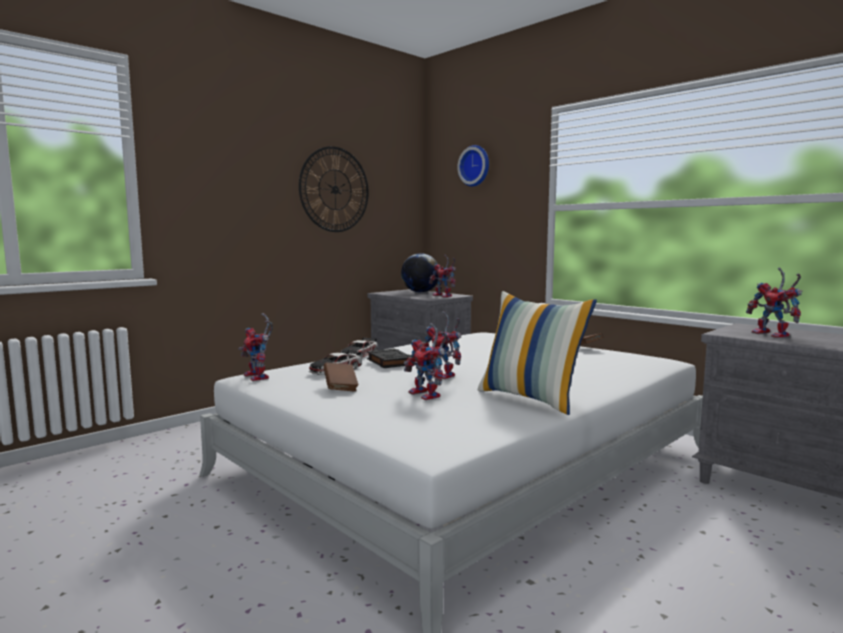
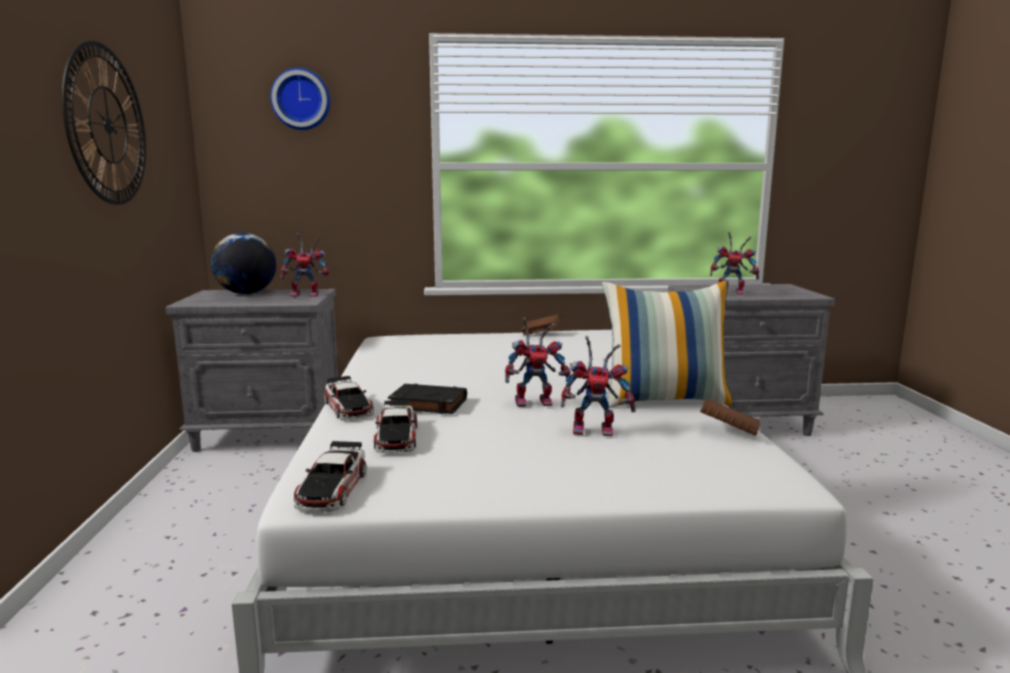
camera: 50 degrees left, 5 degrees up
(259, 377) = (332, 488): toy robot -> toy car
(340, 387) = (486, 457): brown book -> brown book (728, 431)

